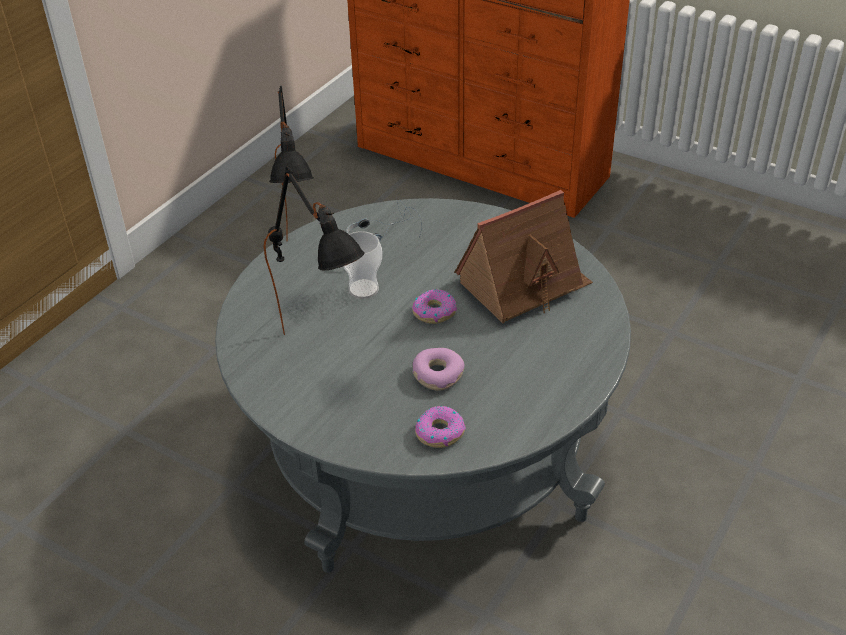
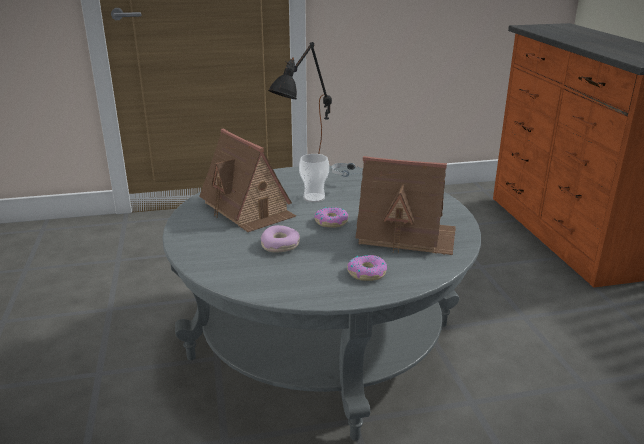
camera: 45 degrees right, 15 degrees down
(323, 350) = (248, 209): black table lamp -> toy house
(439, 432) = (232, 267): donut -> donut (367, 273)

